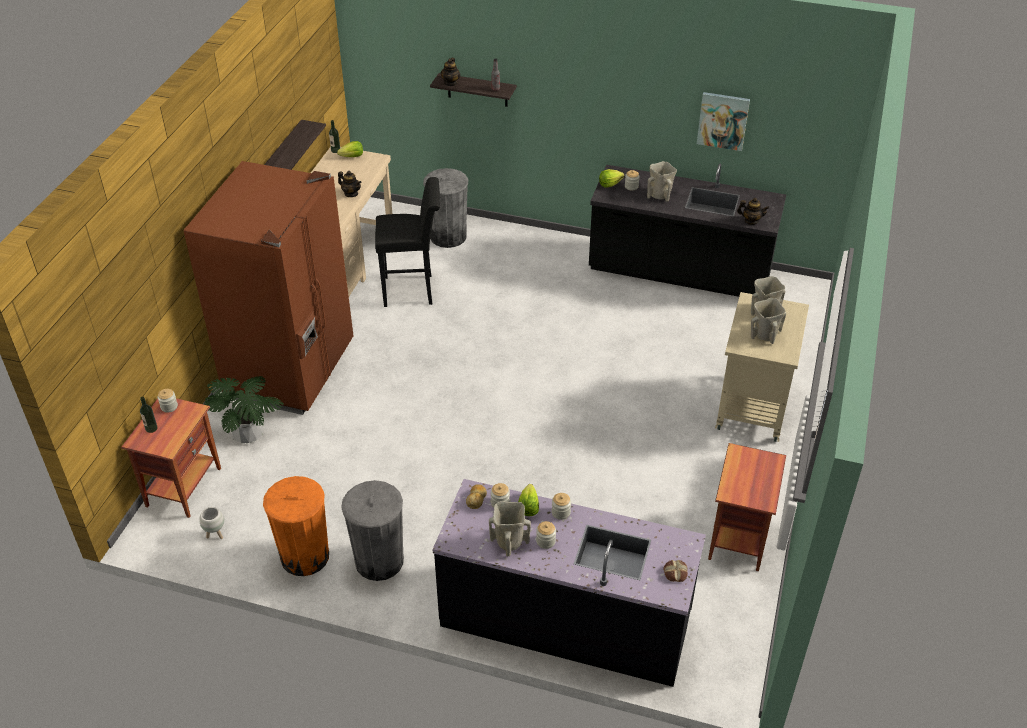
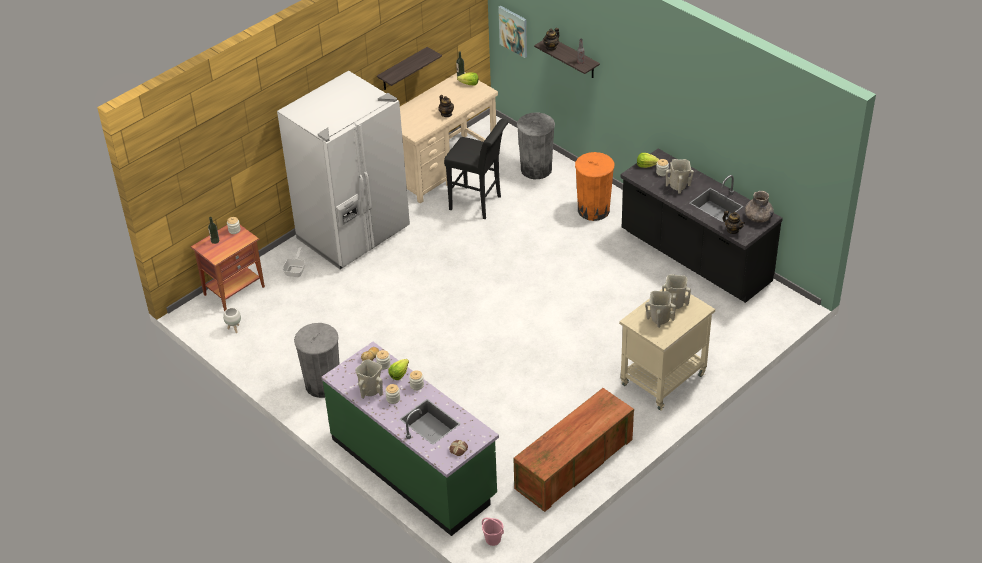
camera: 30 degrees right, 0 degrees up
(248, 434) = (296, 270): potted plant -> frying pan
(291, 368) = (354, 233): brown fridge -> white fridge
(305, 556) = (279, 363): orange trash can -> orange trash can (593, 210)
(565, 619) = (414, 468): black counter -> green counter
(723, 120) = (738, 140): picture -> picture (513, 31)
(723, 668) = (493, 539): none -> pink bucket
(739, 539) = (574, 465): nightstand -> brown bench
(763, 201) = (758, 217): none -> grey vase

